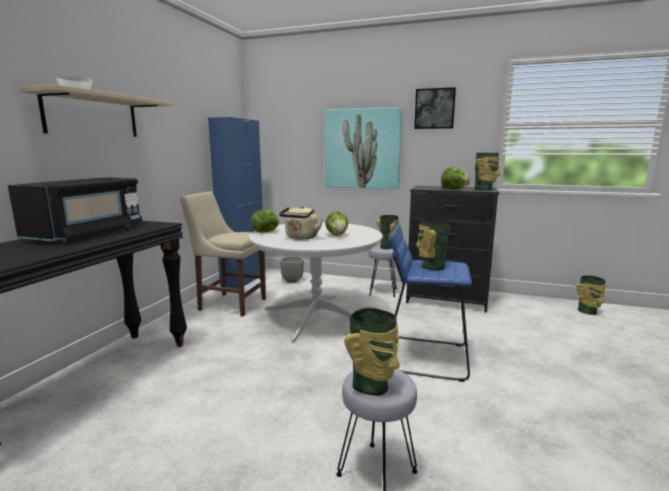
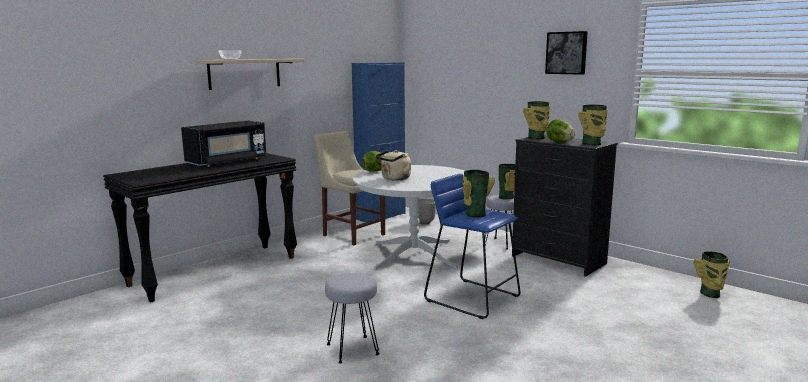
camera: 25 degrees right, 0 degrees up
(337, 235) = (429, 179): lettuce -> none
(362, 148) = (498, 92): picture -> none
(372, 387) = (342, 281): vase -> vase (537, 138)

